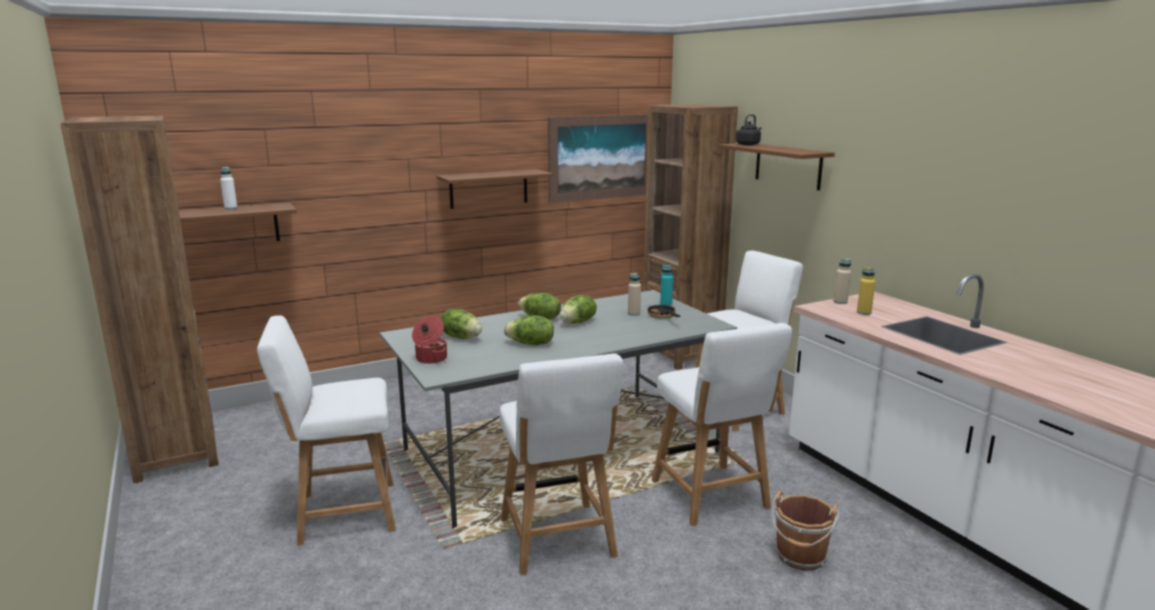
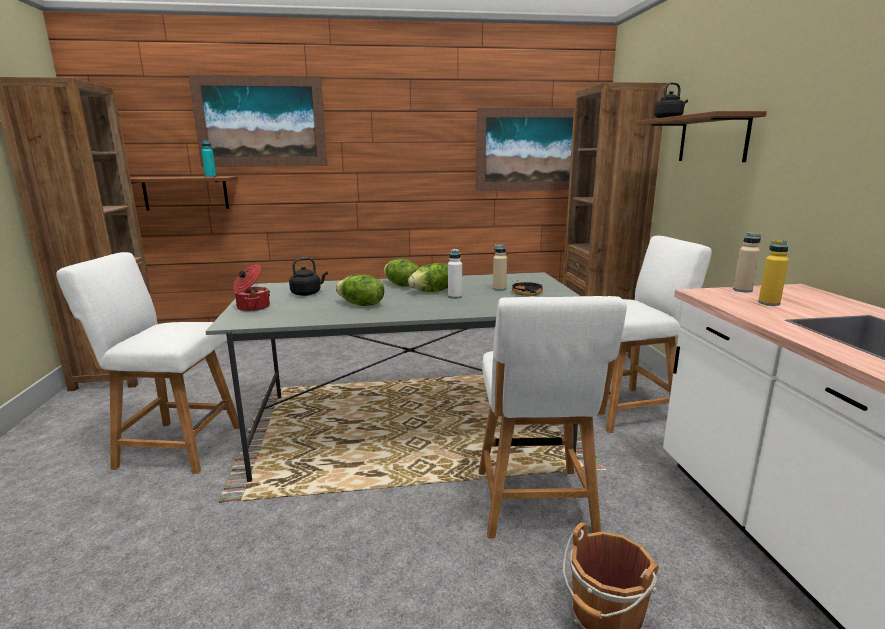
camera: 20 degrees right, 0 degrees up
(230, 208) = (184, 176): white bottle -> white bottle (455, 296)
(318, 140) = (261, 122): none -> picture
(461, 337) = (307, 293): lettuce -> black kettle
(489, 188) = (416, 174): brown shelf -> none
(558, 541) = (330, 521): white chair -> none
(666, 304) = (543, 284): turquoise bottle -> turquoise bottle (210, 177)

